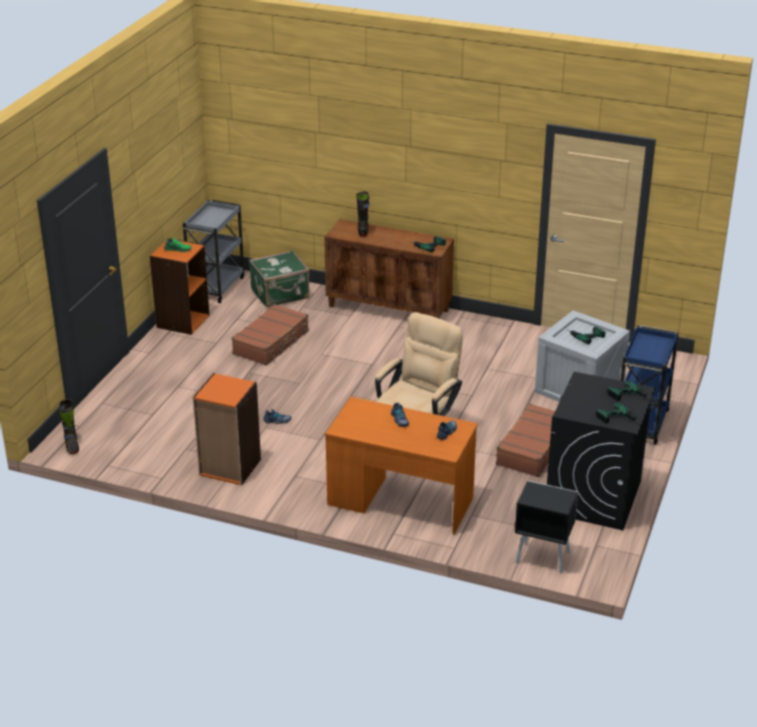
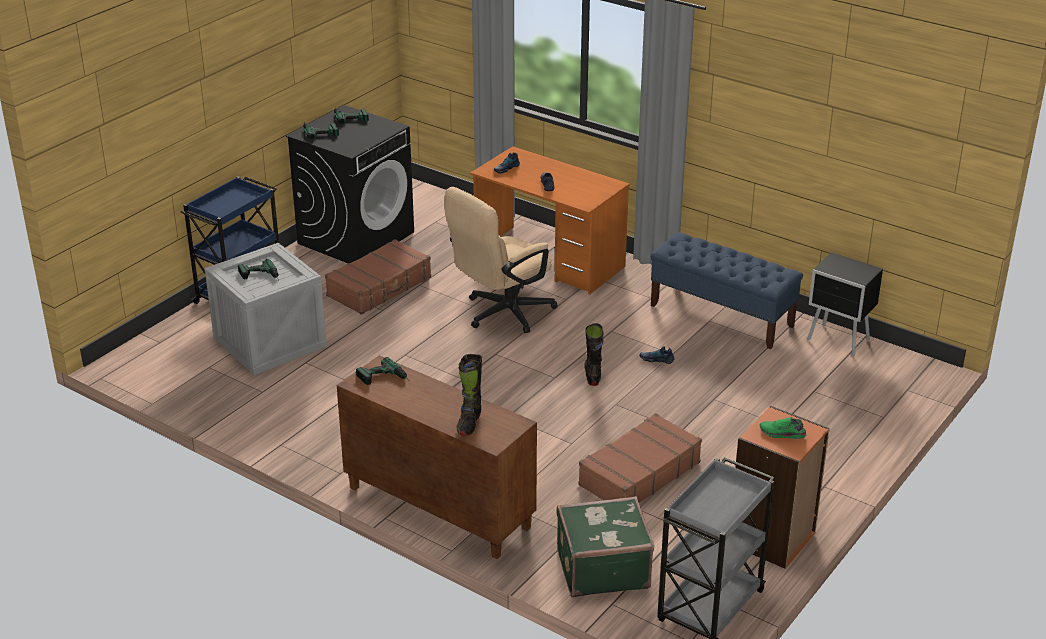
camera: 165 degrees left, 0 degrees up
(71, 446) = (911, 366): black boot -> black boot (592, 375)
(229, 467) = (722, 316): orange bookcase -> blue bench
(541, 557) = (443, 202): black nightstand -> black nightstand (839, 340)

